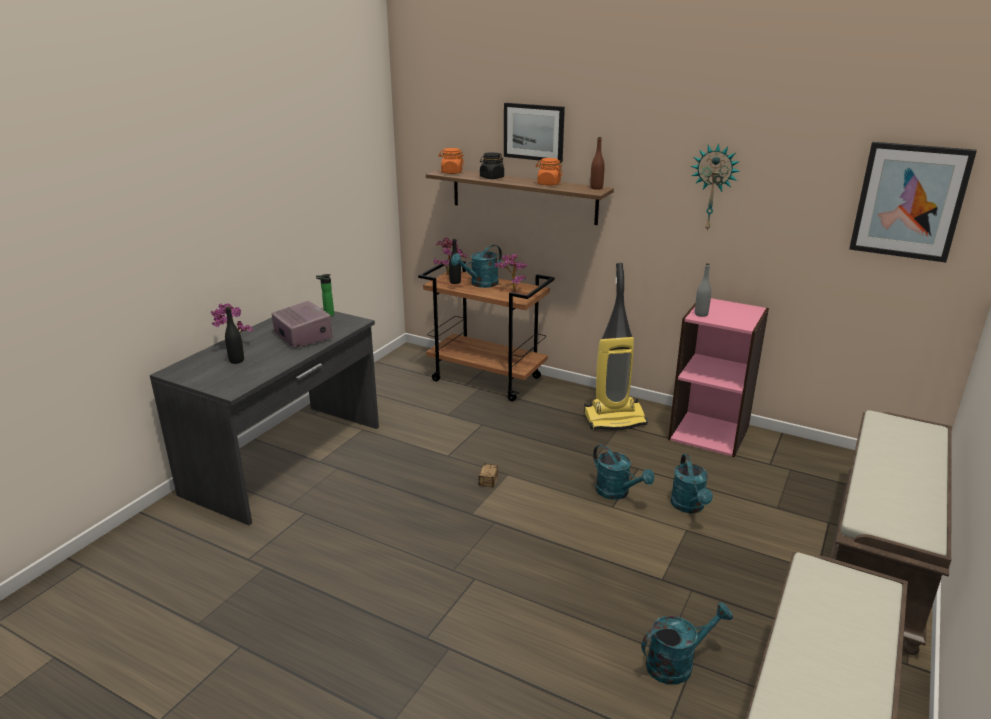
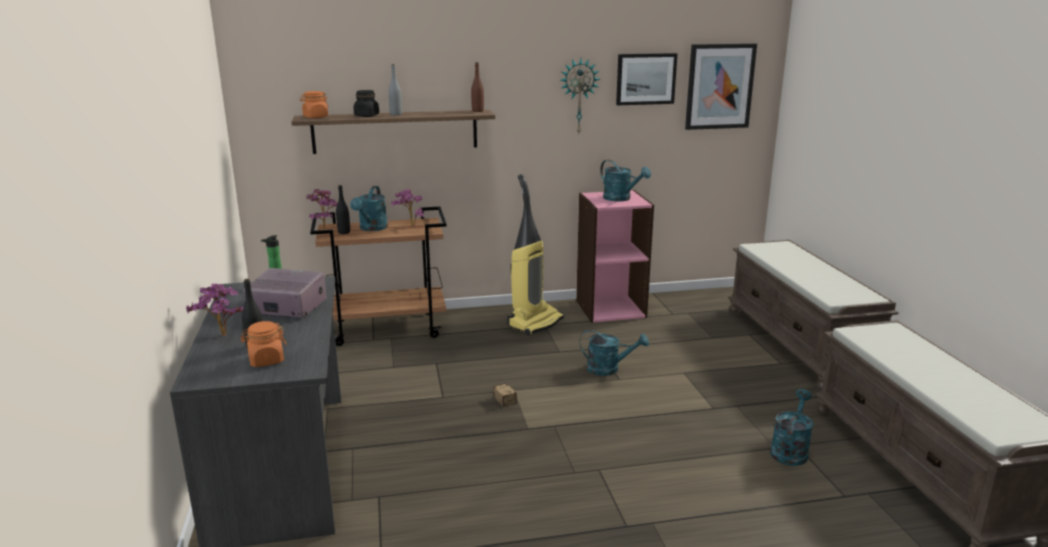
camera: 40 degrees left, 5 degrees down
(534, 132) = (402, 65): picture -> picture (645, 79)
(548, 184) = (431, 113): orange jar -> orange jar (266, 360)
(689, 507) = (665, 358): turquoise watering can -> turquoise watering can (621, 199)
(701, 314) = (602, 203): grey bottle -> grey bottle (396, 114)

